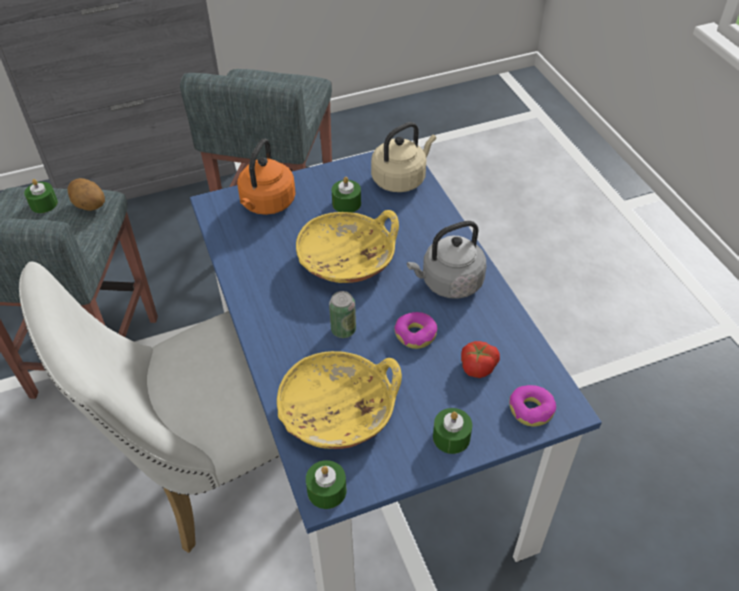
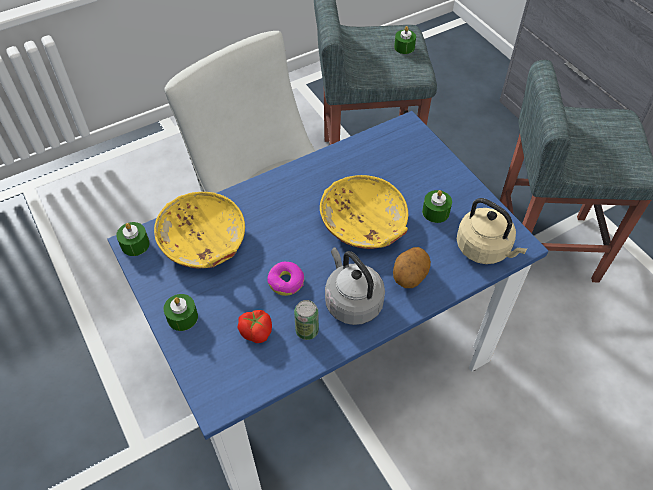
camera: 80 degrees right, 5 degrees up
(89, 206) = (409, 70): potato -> potato (409, 276)
(267, 204) = (417, 158): orange kettle -> none
(343, 330) = (283, 232): can -> can (307, 331)
(531, 409) = (213, 376): donut -> none

